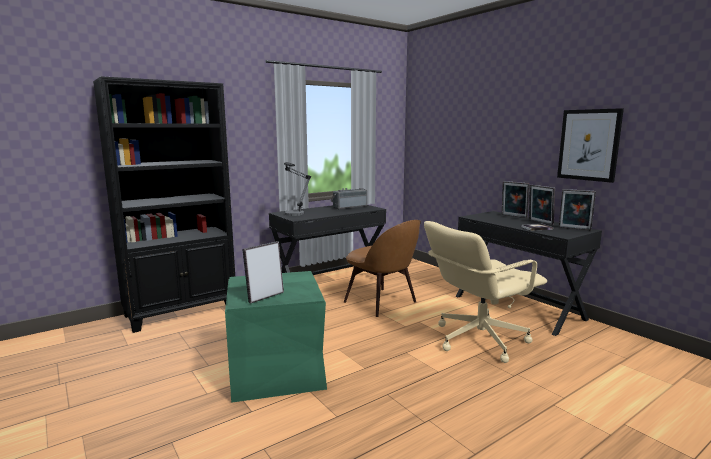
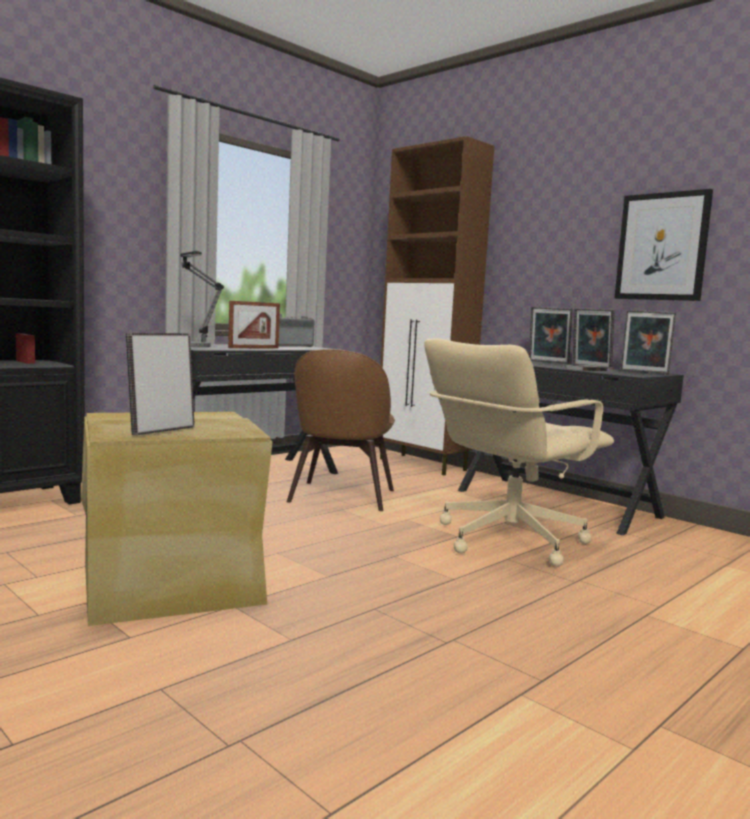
camera: 10 degrees left, 5 degrees down
(275, 370) = (168, 581): green storage box -> beige storage box
(329, 213) = (253, 348): none -> picture frame
(382, 303) = (341, 497): brown chair -> brown chair turned 60 degrees clockwise
(438, 273) = (423, 465): none -> brown cabinet

